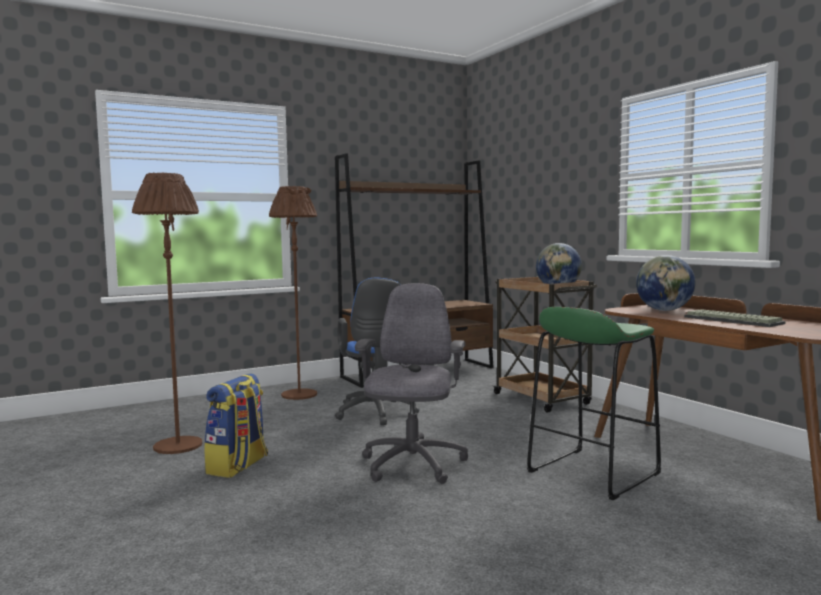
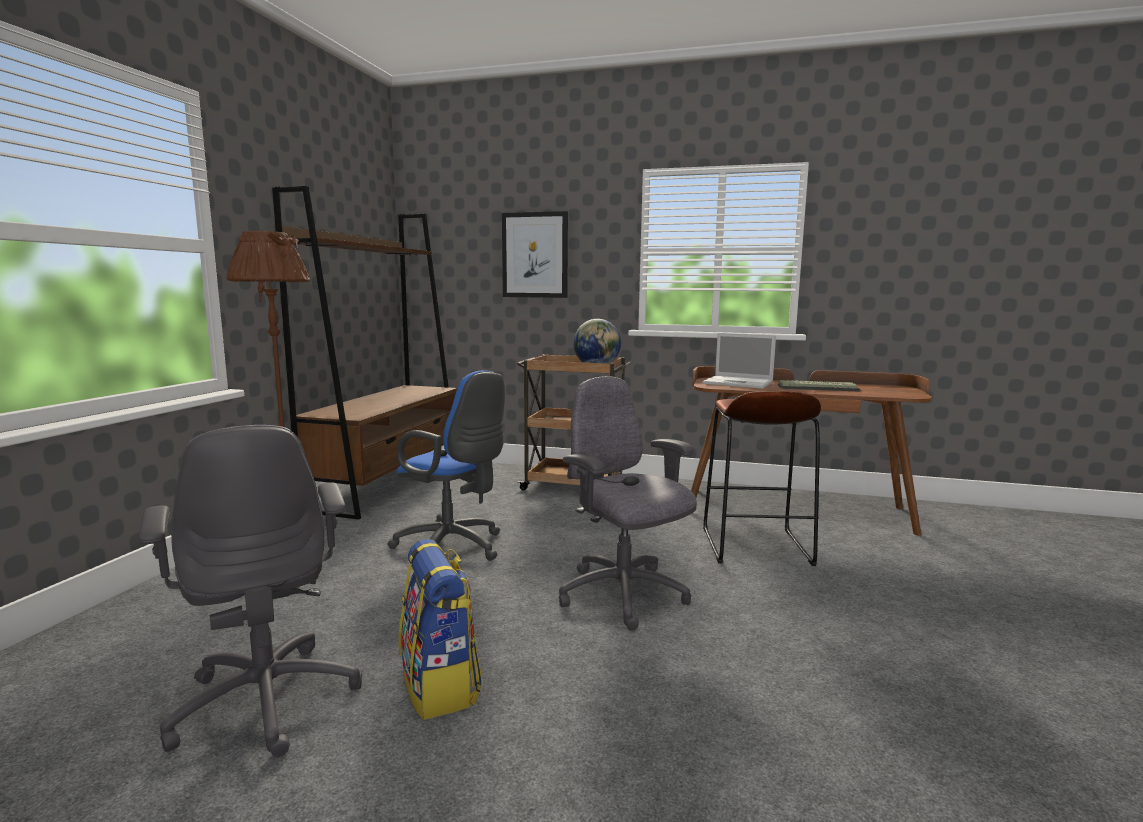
camera: 45 degrees left, 5 degrees up
(178, 446) = (267, 699): brown floor lamp -> grey office chair
(545, 188) = (535, 255): none -> picture
(593, 472) = (755, 546): green stool -> brown stool
(664, 310) = (739, 383): globe -> laptop

